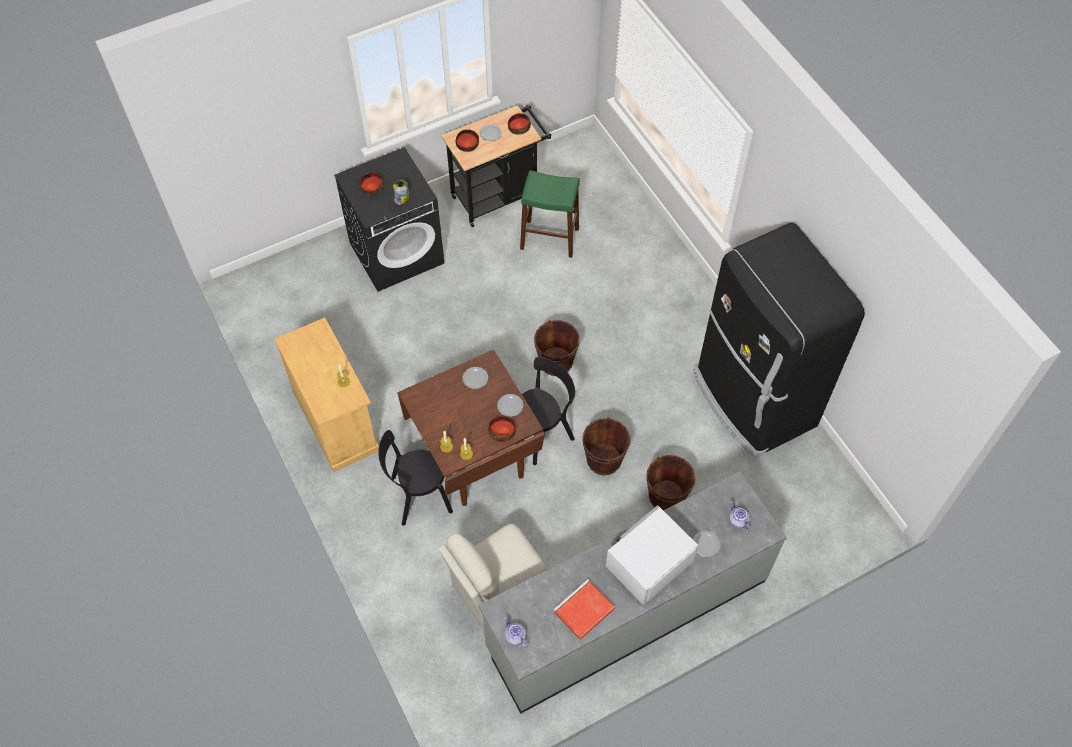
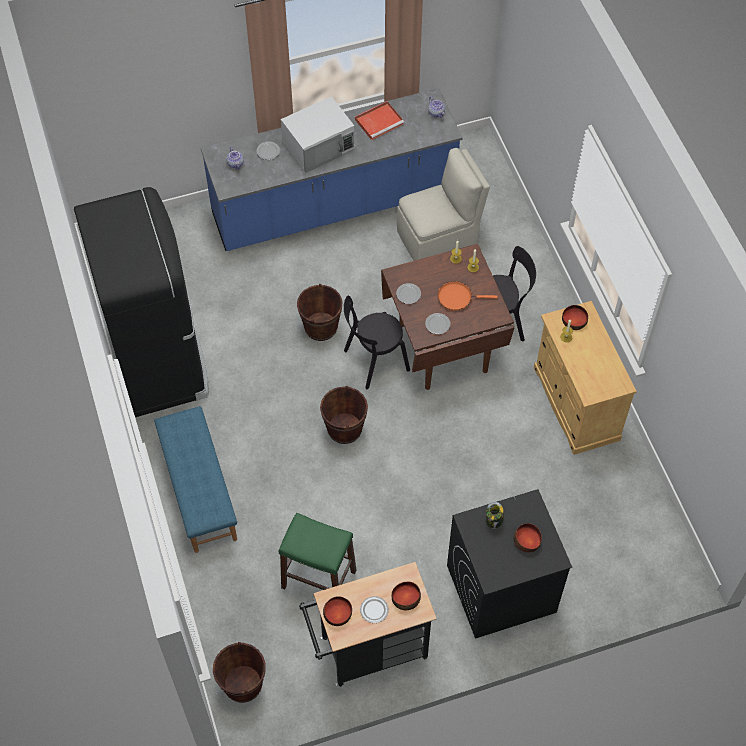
camera: 170 degrees left, 0 degrees up
(459, 410) = (457, 297): none -> orange frying pan
(502, 432) = (419, 272): bowl -> bowl (574, 320)
(626, 613) = (334, 206): grey counter -> blue counter
(666, 496) = (272, 288): brown bucket -> brown bucket (243, 684)
(672, 290) = (198, 490): none -> blue bench

